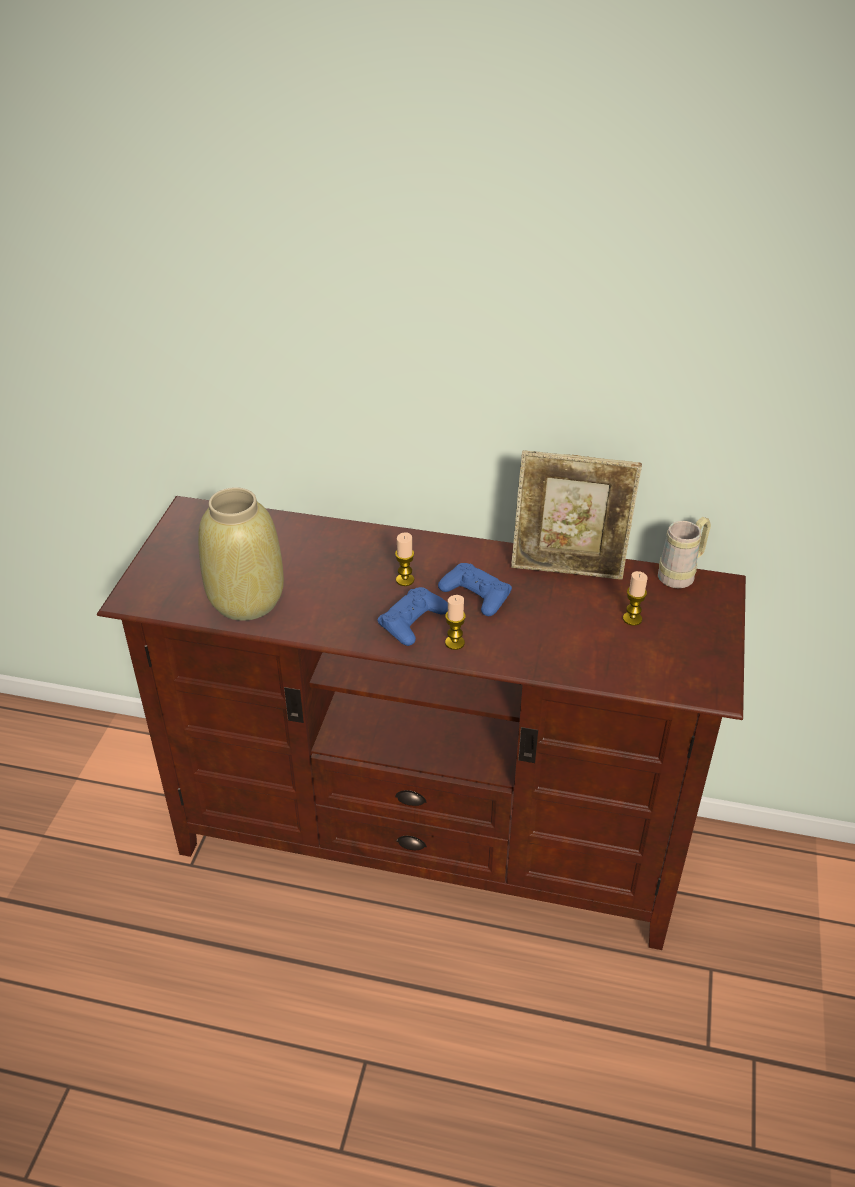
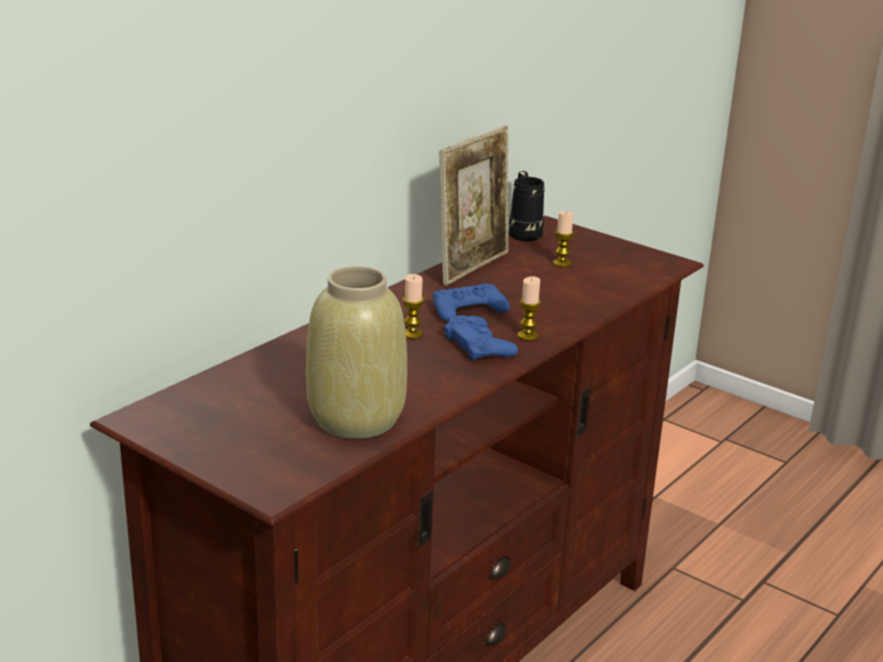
camera: 65 degrees left, 15 degrees down
(681, 574) = (524, 232): beige mug -> black mug

